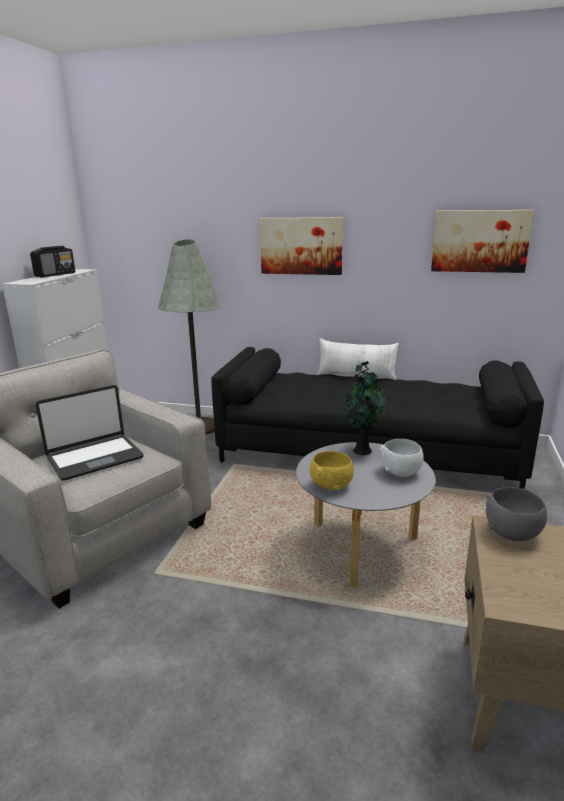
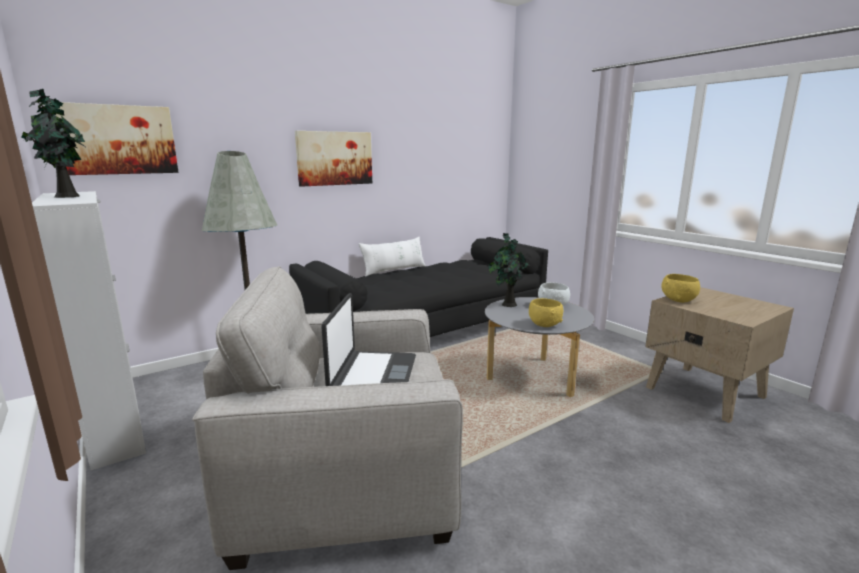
camera: 50 degrees left, 5 degrees down
(55, 275) = (65, 196): radio -> potted plant
(480, 241) = (459, 153): picture -> picture (116, 140)
(513, 533) = (679, 300): grey bowl -> yellow bowl

